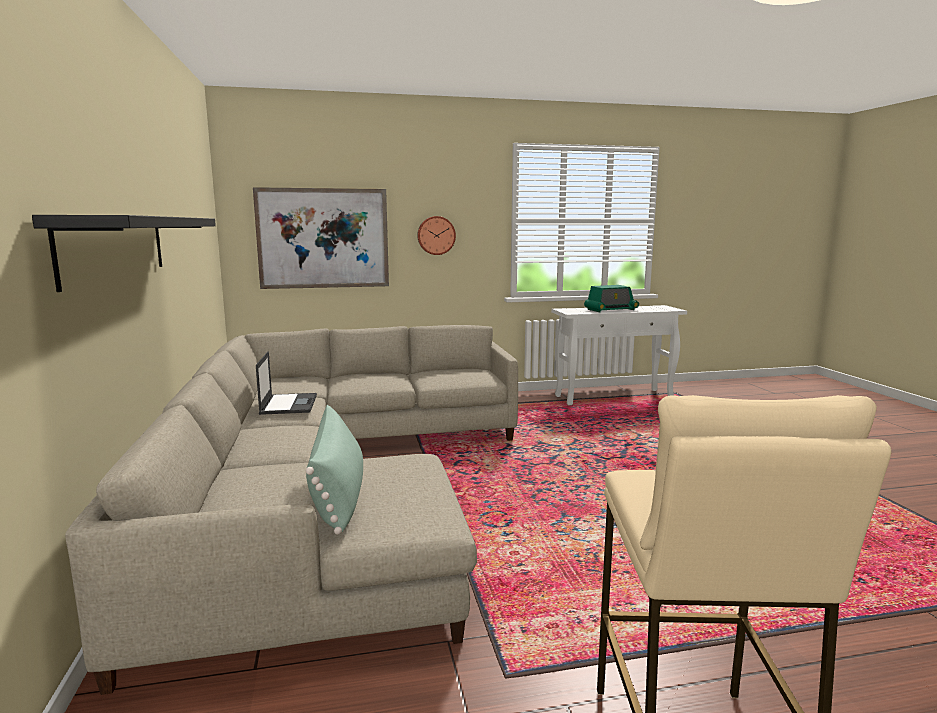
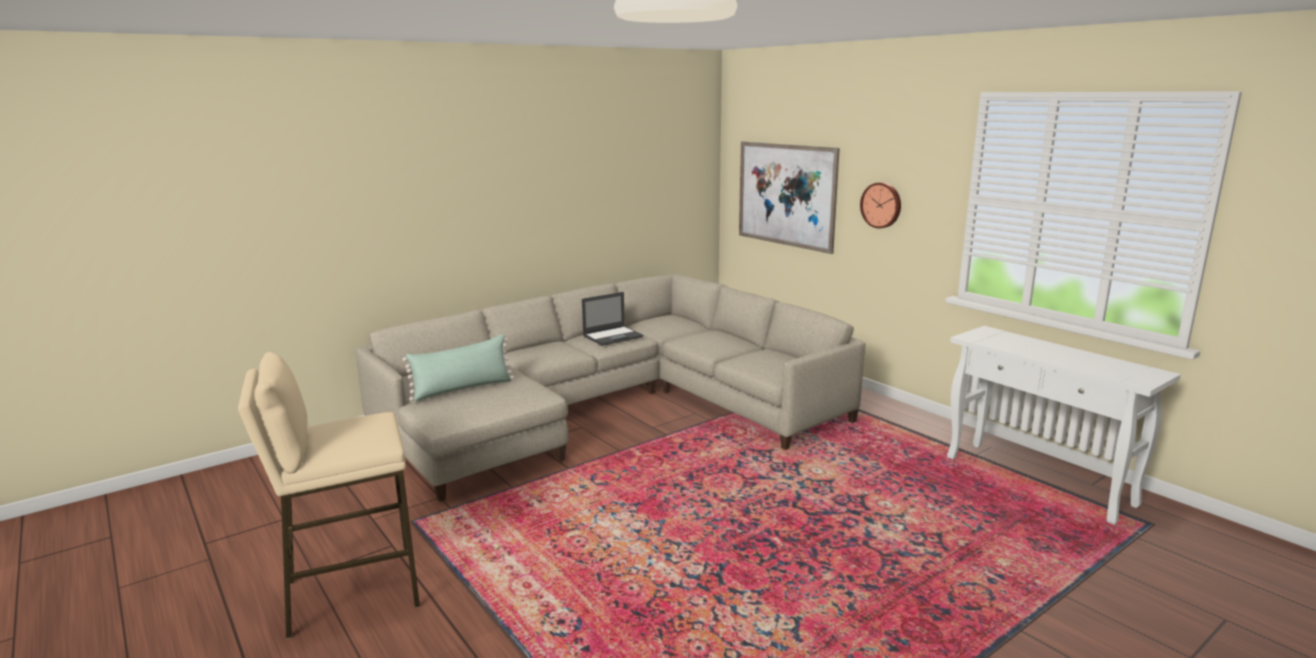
camera: 65 degrees right, 5 degrees up
(116, 247) = (474, 209): black shelf -> none
(611, 310) = (1043, 351): radio -> none

